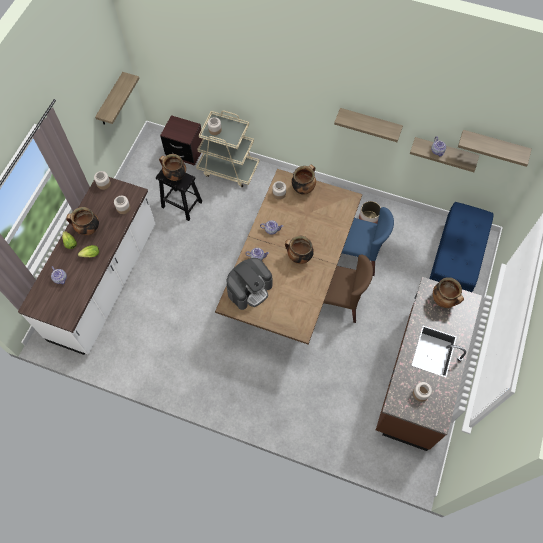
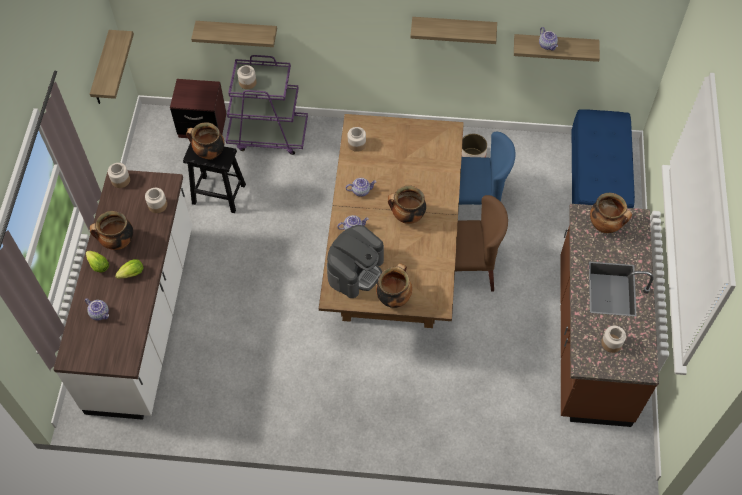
camera: 15 degrees left, 5 degrees down
(228, 169) = (268, 135): beige cart -> purple cart
(303, 188) = (386, 131): cooking pot -> cooking pot (393, 298)
(493, 146) = (615, 23): shelf -> shelf (237, 32)

